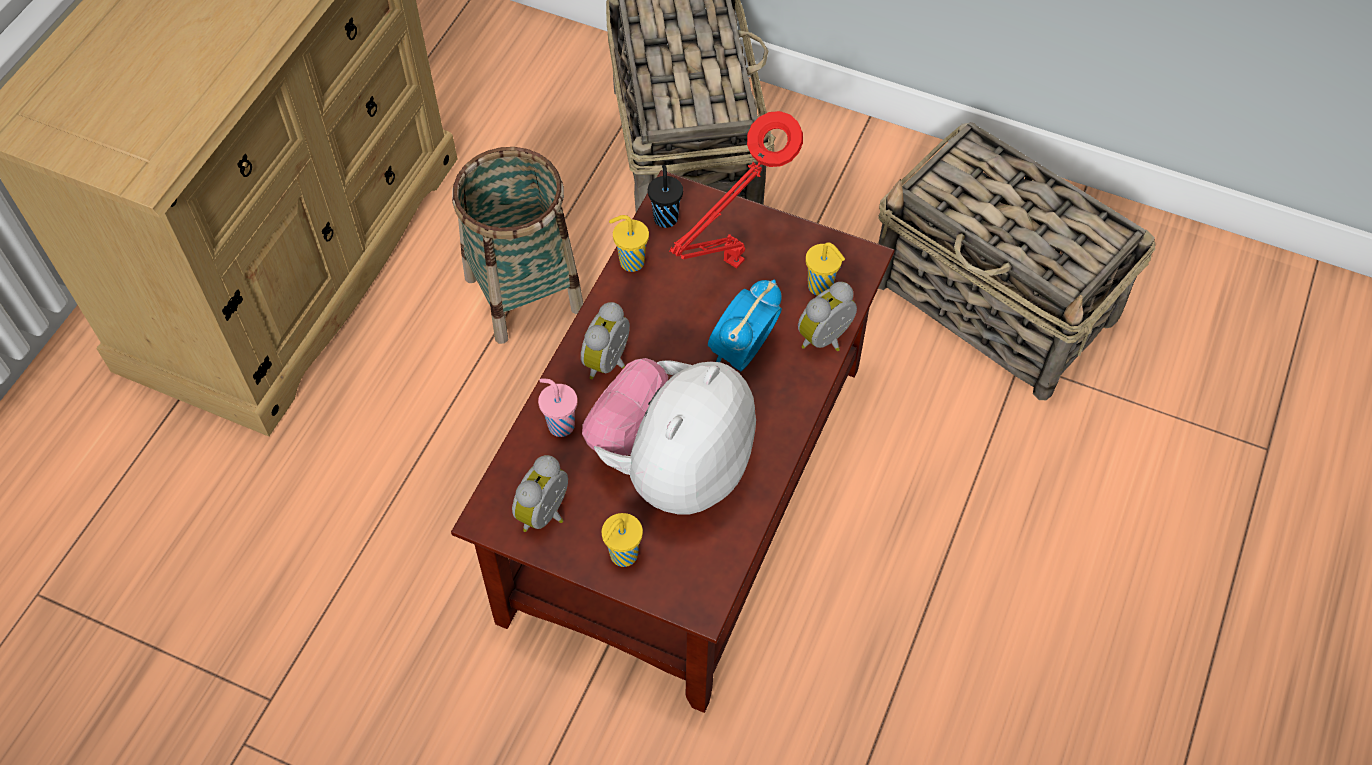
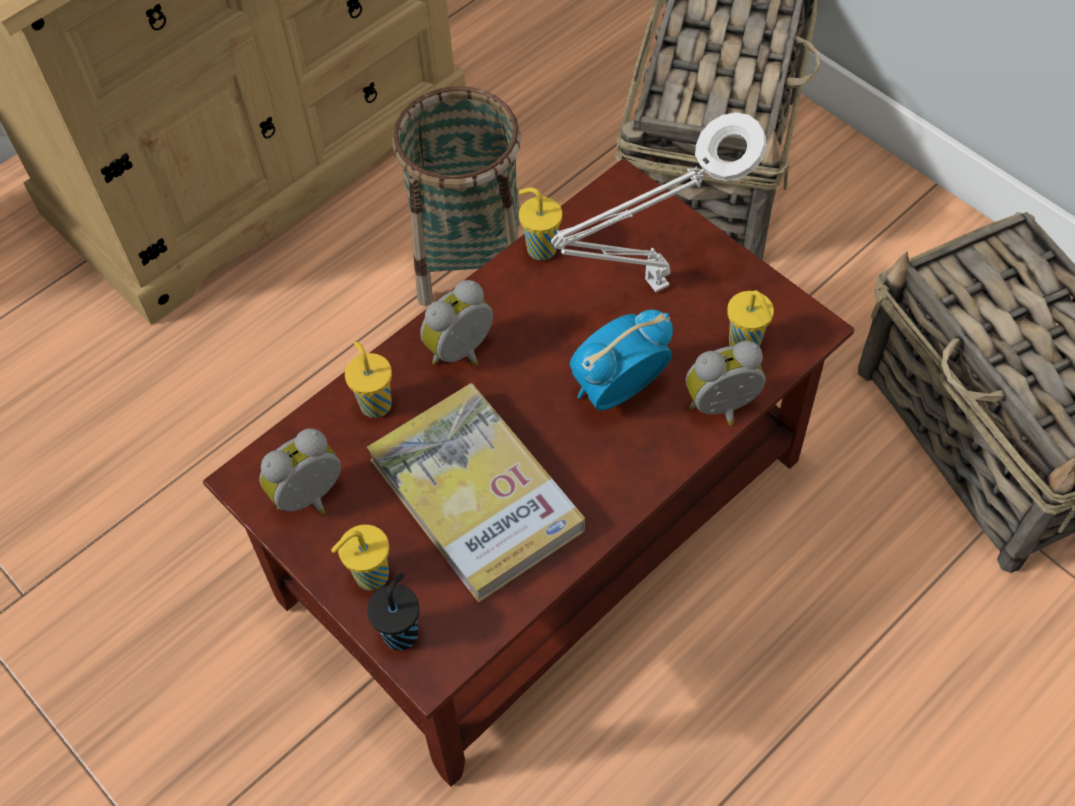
camera: 25 degrees right, 0 degrees up
(560, 424) = (375, 403): pink cup -> yellow cup
(665, 217) = (603, 211): black cup -> black cup (401, 632)
(673, 467) = (475, 495): plush toy -> book
(730, 265) = (650, 287): red table lamp -> white table lamp

